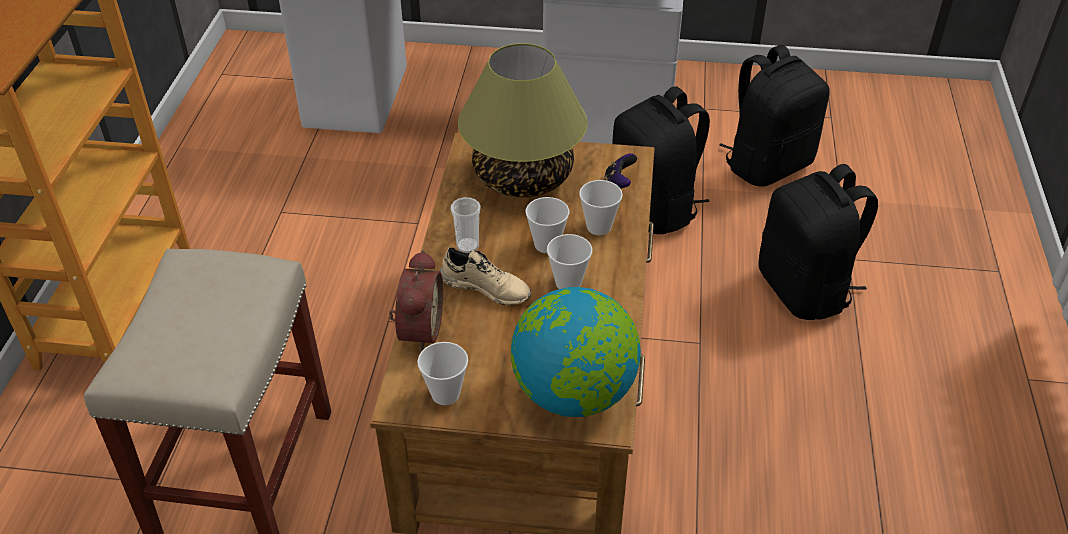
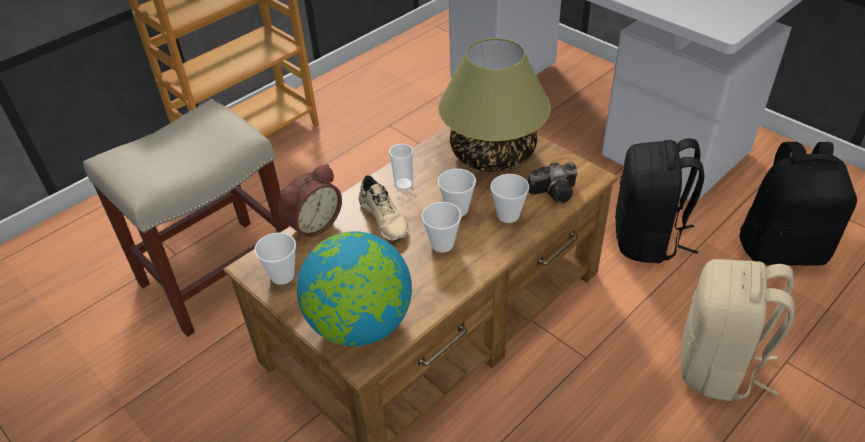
camera: 40 degrees right, 0 degrees up
(618, 185) = (556, 191): game controller -> camera
(805, 290) = (718, 366): black backpack -> beige backpack

